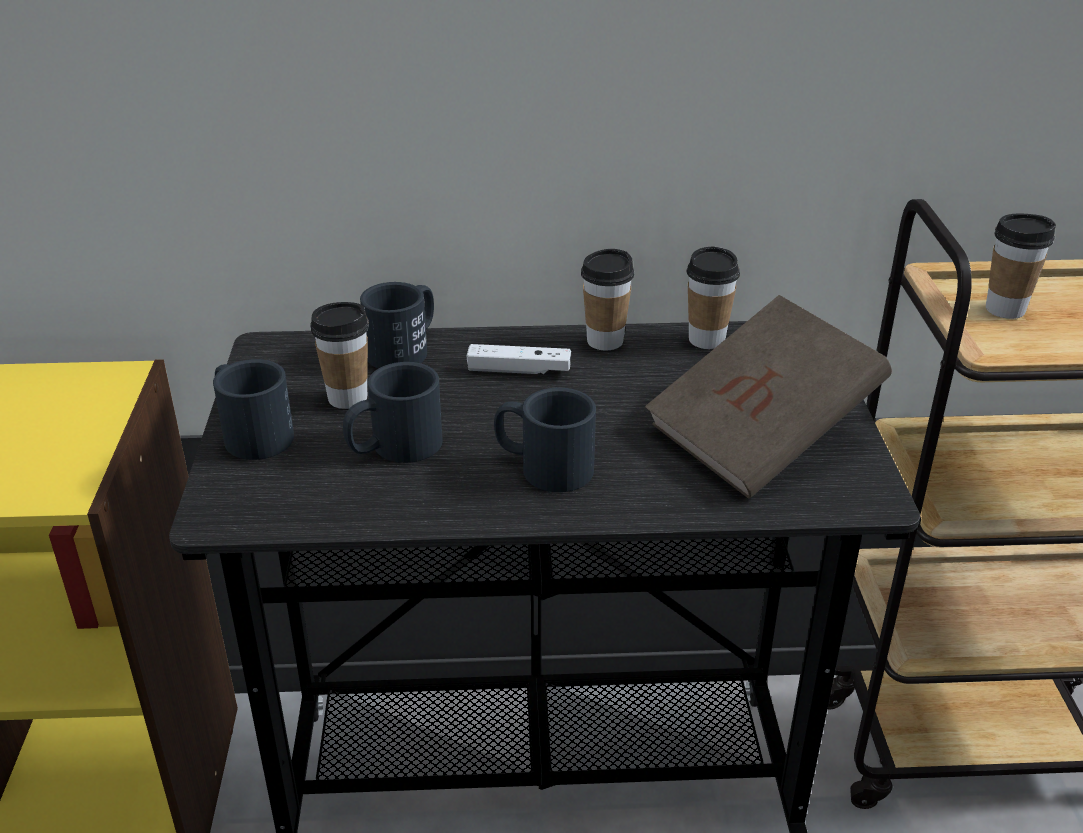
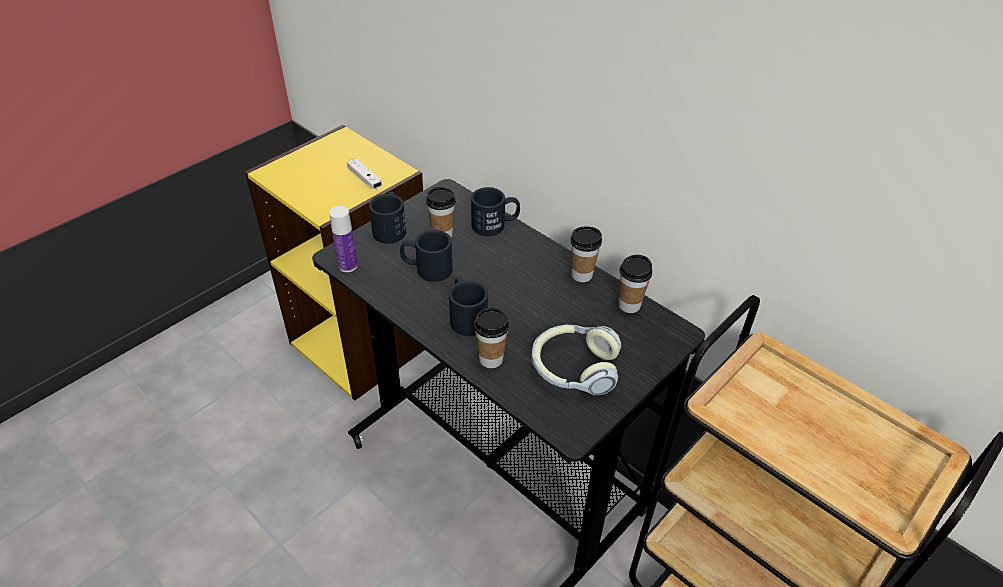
camera: 45 degrees right, 10 degrees up
(260, 516) = (347, 266): none -> bottle
(519, 370) = (523, 265): white game controller -> white game controller (365, 179)
(761, 436) = (573, 368): brown book -> headphones
(1005, 309) = (773, 393): cup -> cup (491, 359)

